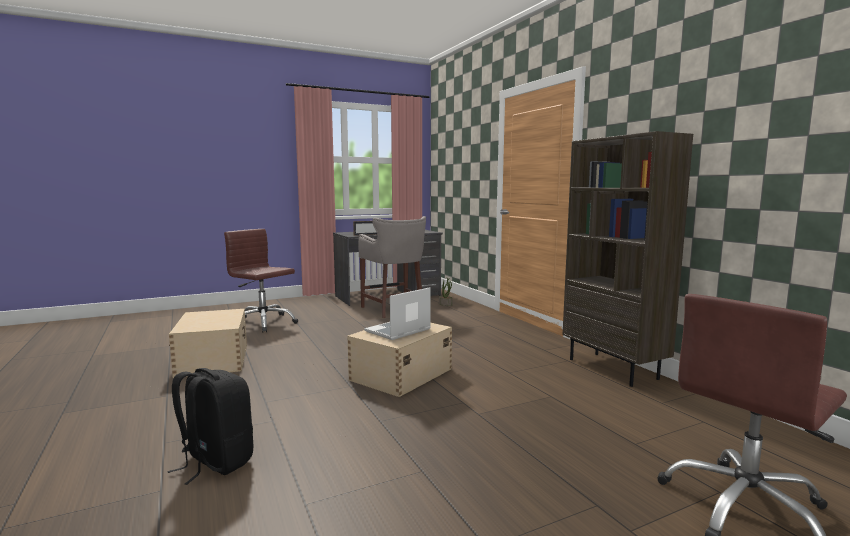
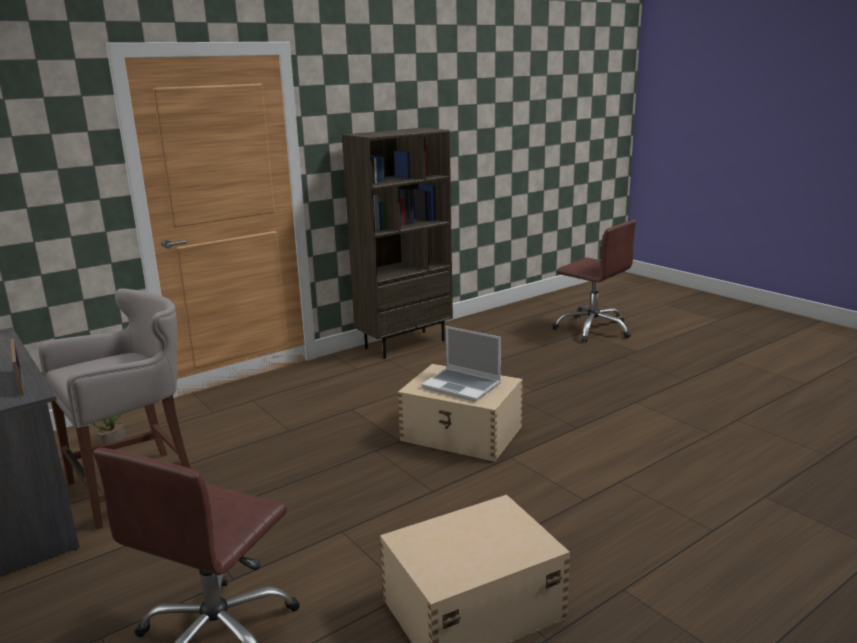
camera: 100 degrees left, 10 degrees up
(215, 462) = (708, 486): black backpack -> none

